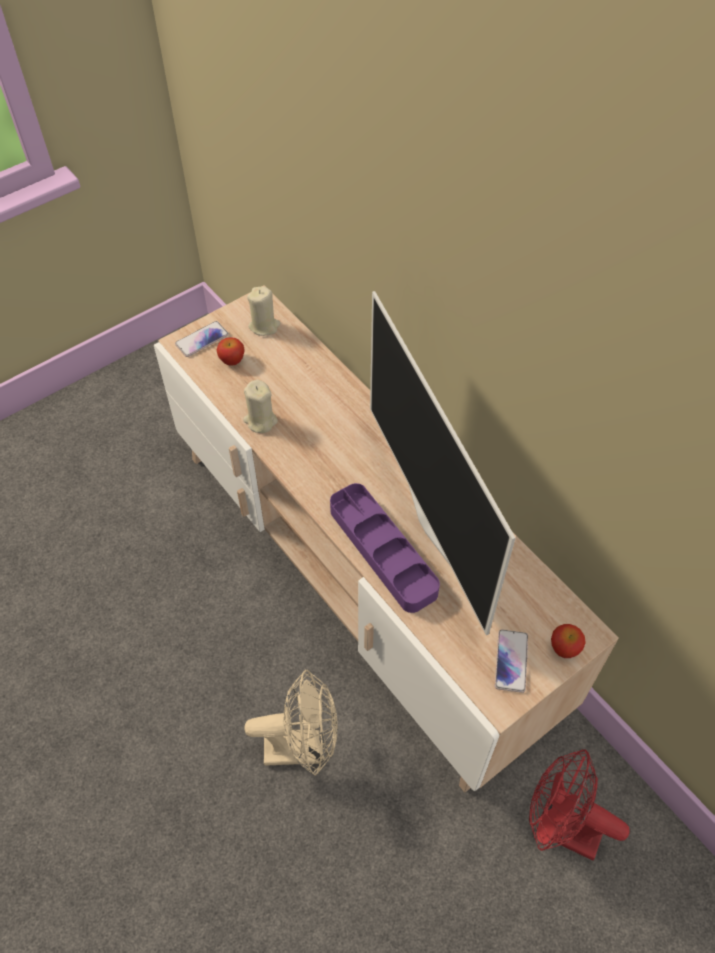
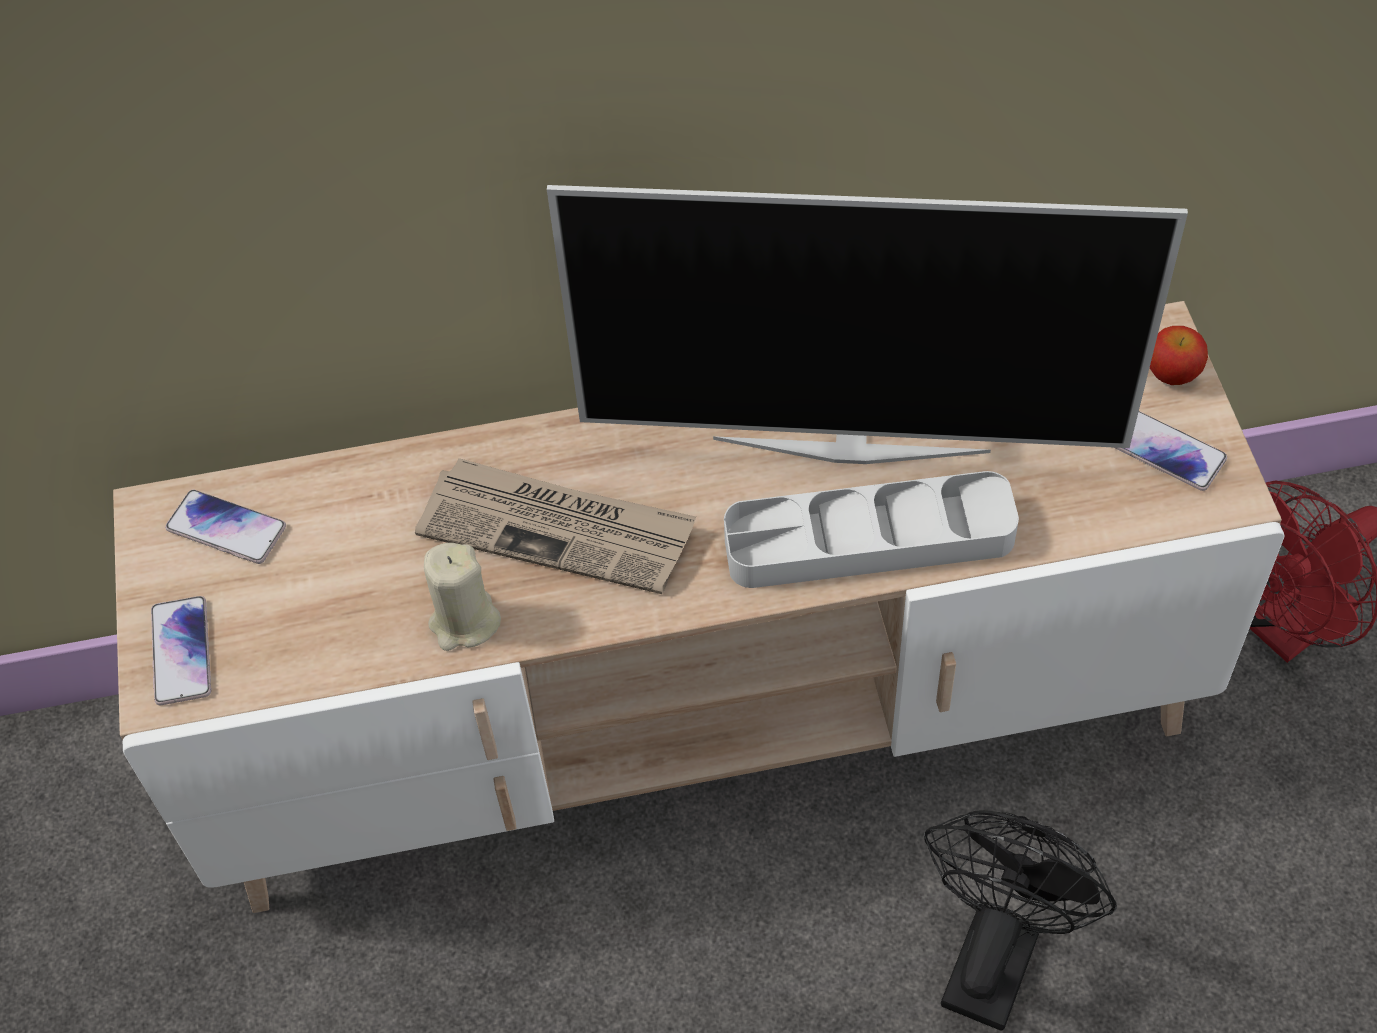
camera: 60 degrees left, 0 degrees up
(232, 360) = (276, 616): apple -> none
(264, 326) = (226, 528): beige candle -> phone
(302, 747) = (994, 953): beige fan -> black fan
(323, 432) = (558, 529): none -> newspaper
(382, 550) = (869, 540): purple tray -> grey tray

